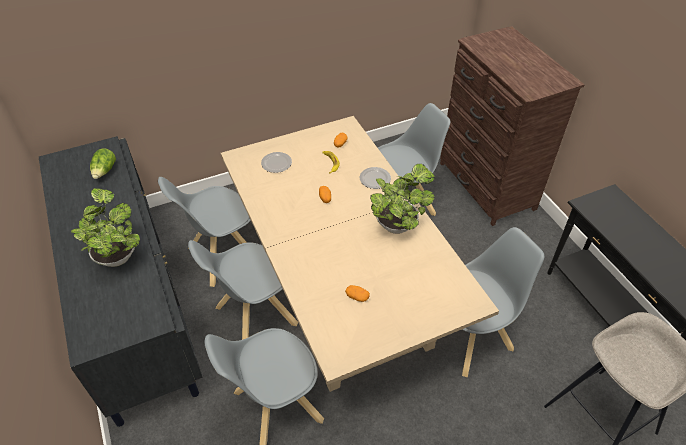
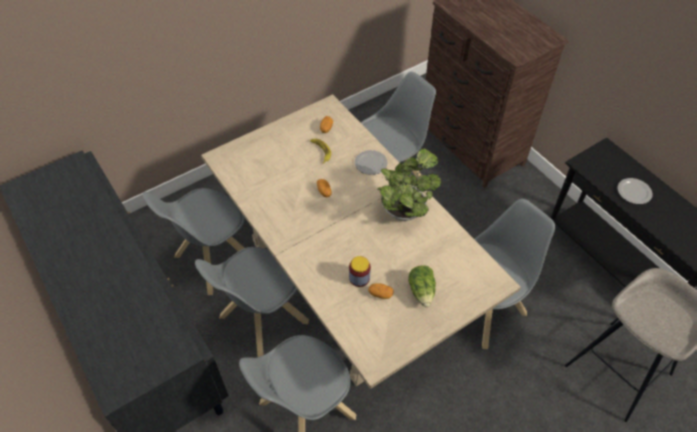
camera: 10 degrees left, 5 degrees up
(105, 171) = (80, 193): lettuce -> lettuce (422, 291)
(116, 255) = (120, 286): potted plant -> none
(276, 163) = (263, 159): plate -> plate (633, 192)
(340, 279) = (359, 278): none -> jar

